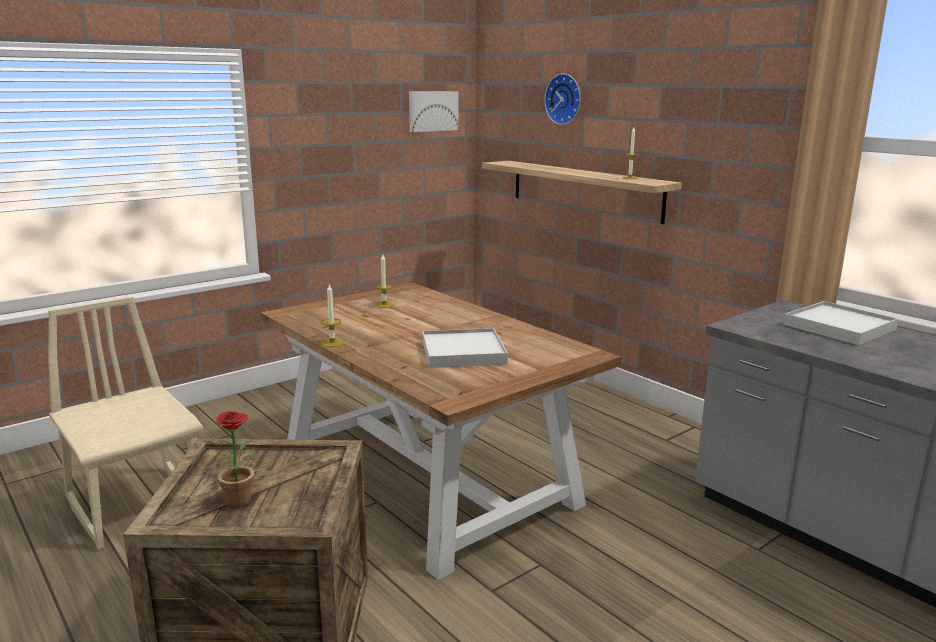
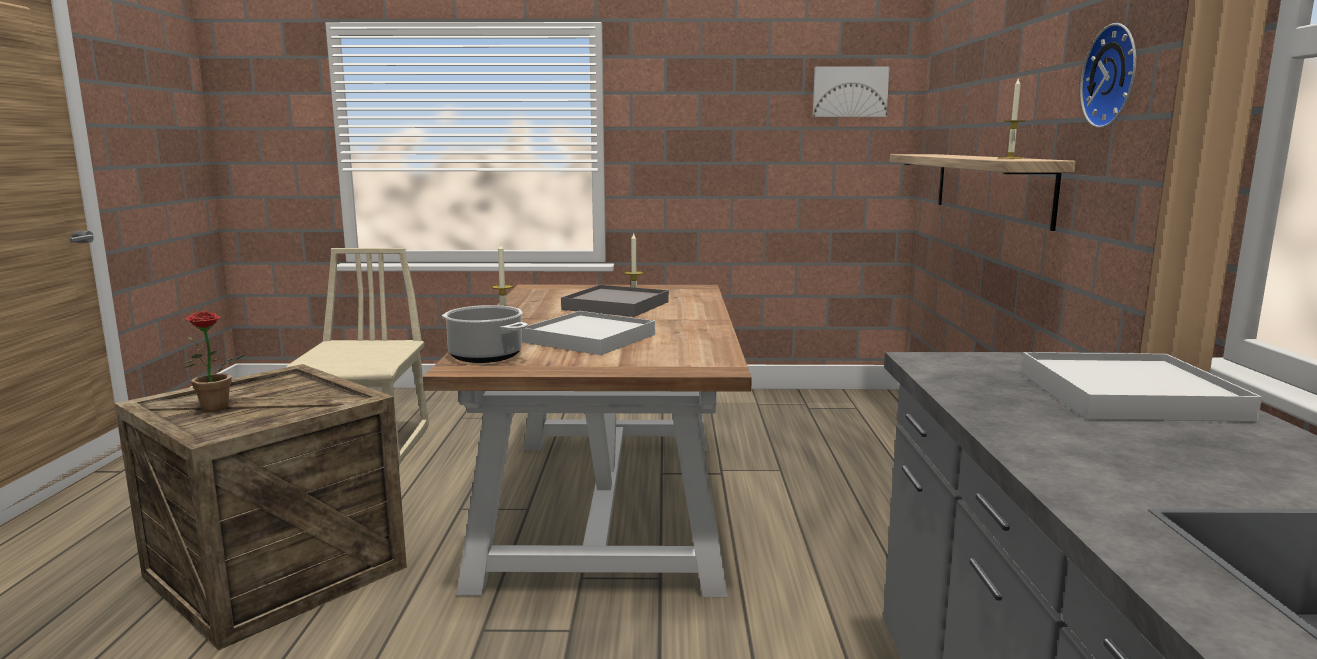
camera: 40 degrees right, 5 degrees down
(400, 318) = (616, 306): none -> grey tray
(441, 386) = (486, 356): none -> cooking pot
(565, 99) = (983, 57): wall clock -> wall clock (1115, 76)

